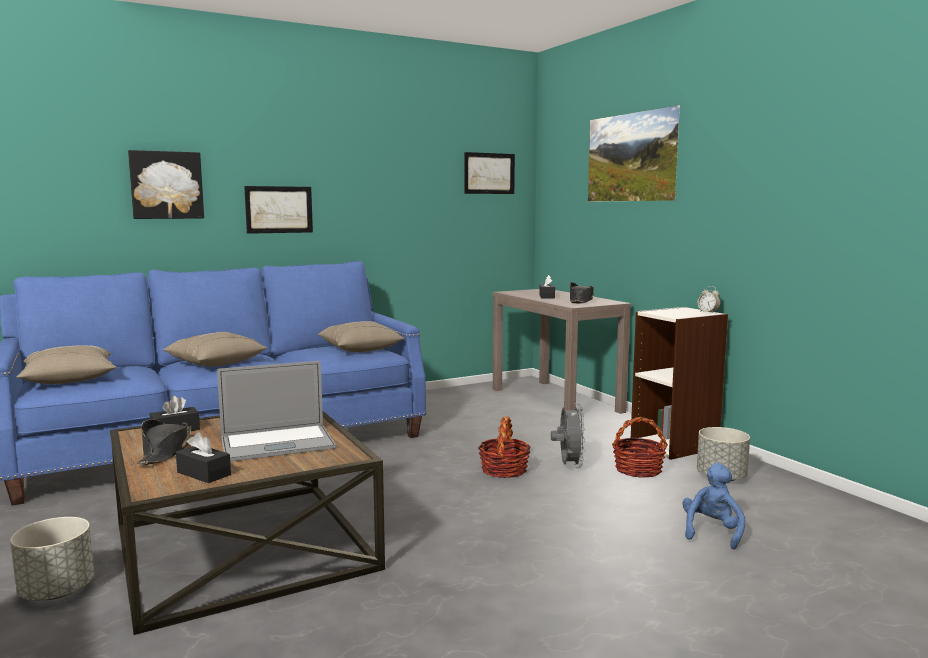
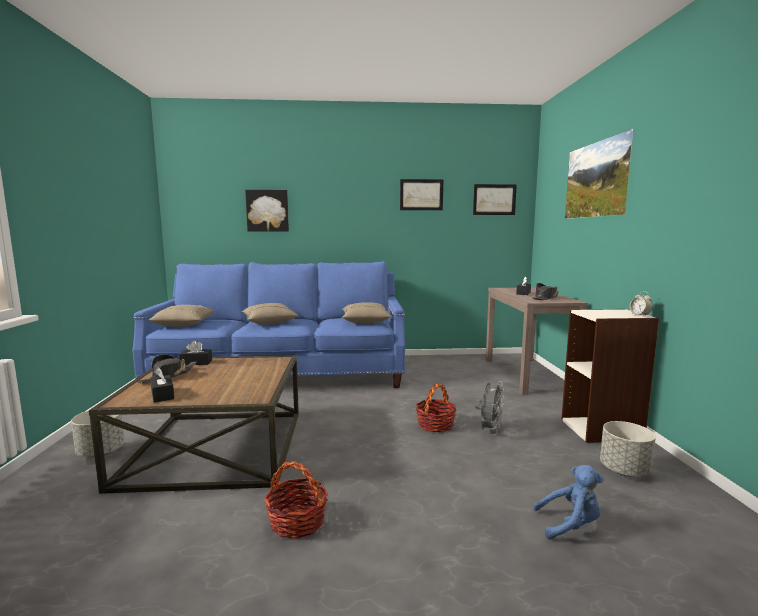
camera: 25 degrees right, 0 degrees up
(277, 443) = (232, 381): laptop -> none
(279, 209) = (336, 226): picture -> picture (421, 194)
(638, 470) = (547, 446): basket -> basket (297, 521)
(712, 532) = (570, 525): blue plush toy -> blue plush toy turned 45 degrees clockwise

